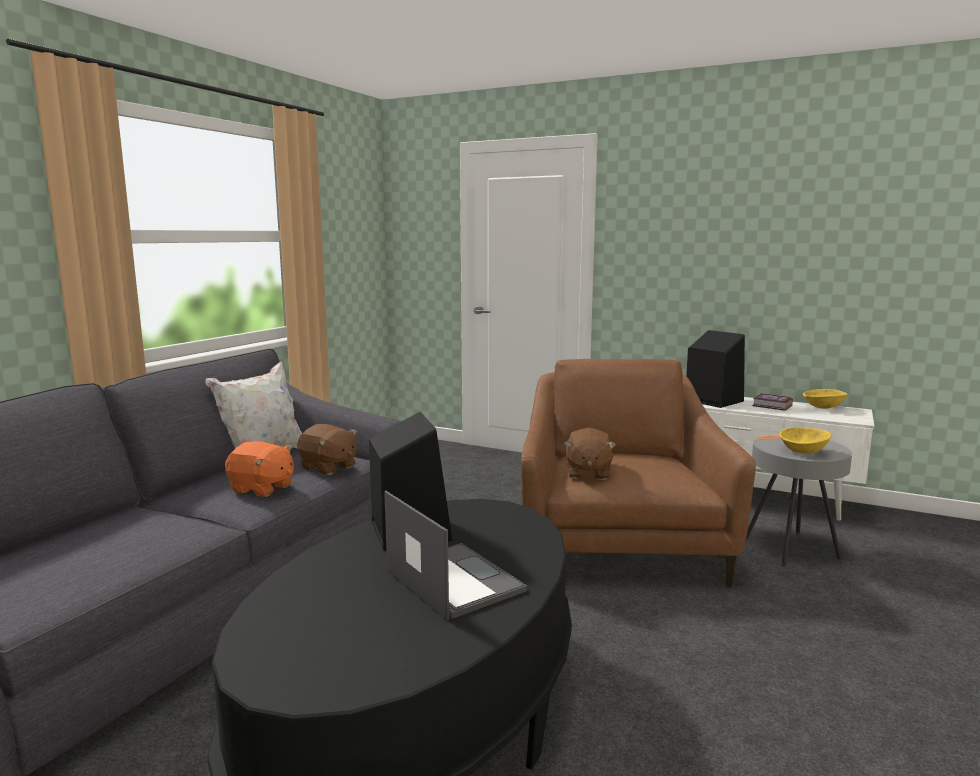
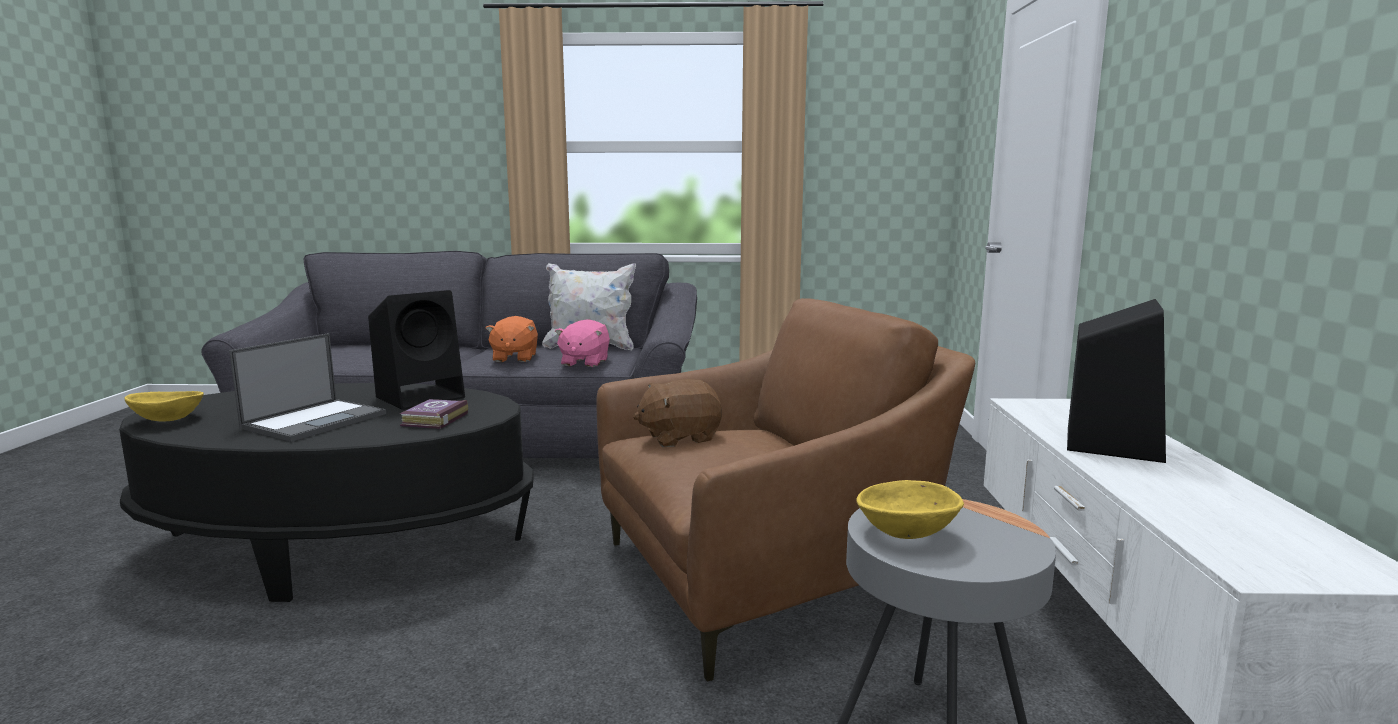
camera: 65 degrees right, 0 degrees up
(328, 467) = (584, 362): brown plush toy -> pink plush toy
(772, 406) = (1189, 486): book -> book (433, 420)
(823, 408) = (1297, 533): yellow bowl -> yellow bowl (168, 420)

